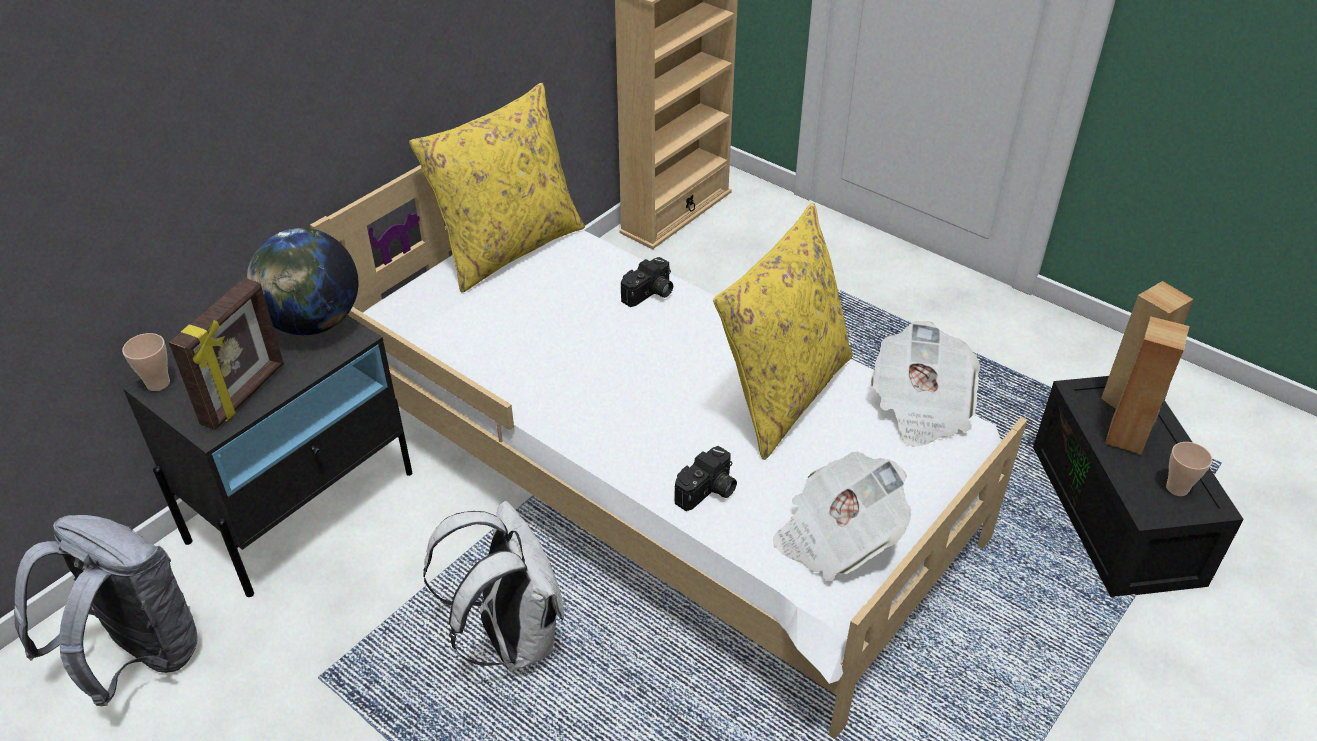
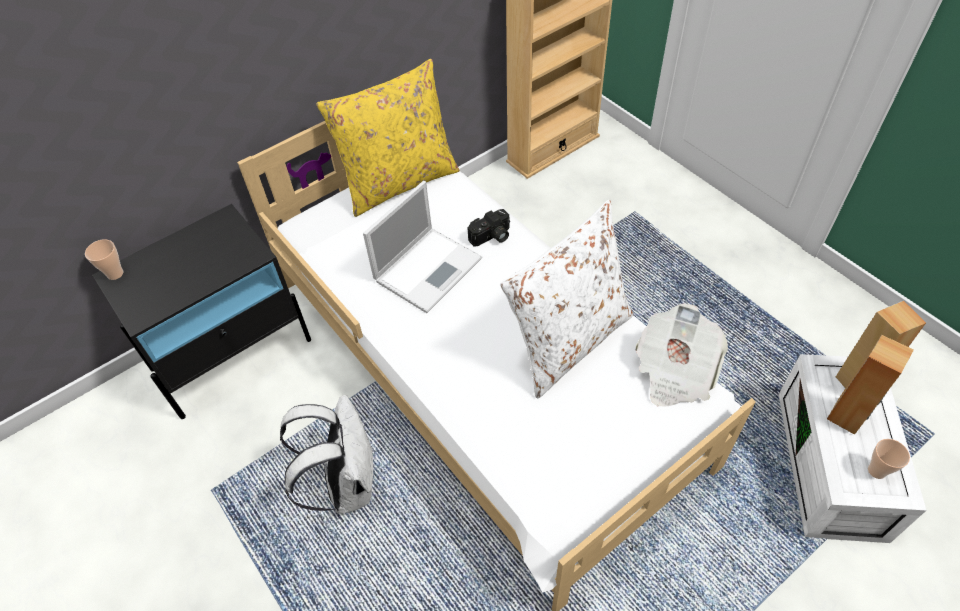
camera: 15 degrees right, 10 degrees up
(138, 658) = (102, 452): grey backpack -> none
(245, 395) = (169, 292): picture frame -> none
(313, 323) = (232, 238): globe -> none
(580, 337) = (429, 268): none -> laptop
(708, 492) = (487, 419): camera -> none
(782, 393) = (568, 340): yellow pillow -> white pillow
(836, 537) = (574, 477): newspaper -> none
(1119, 515) = (833, 466): black storage box -> white storage box

